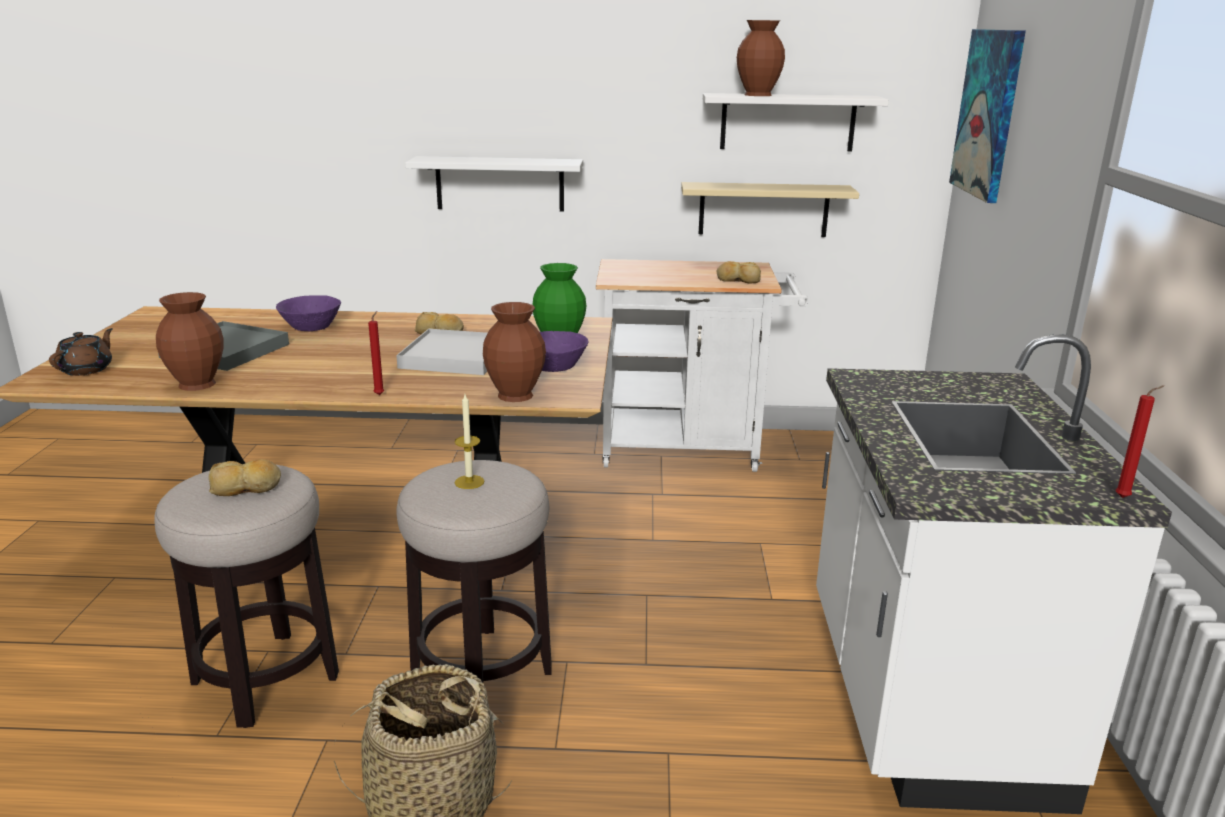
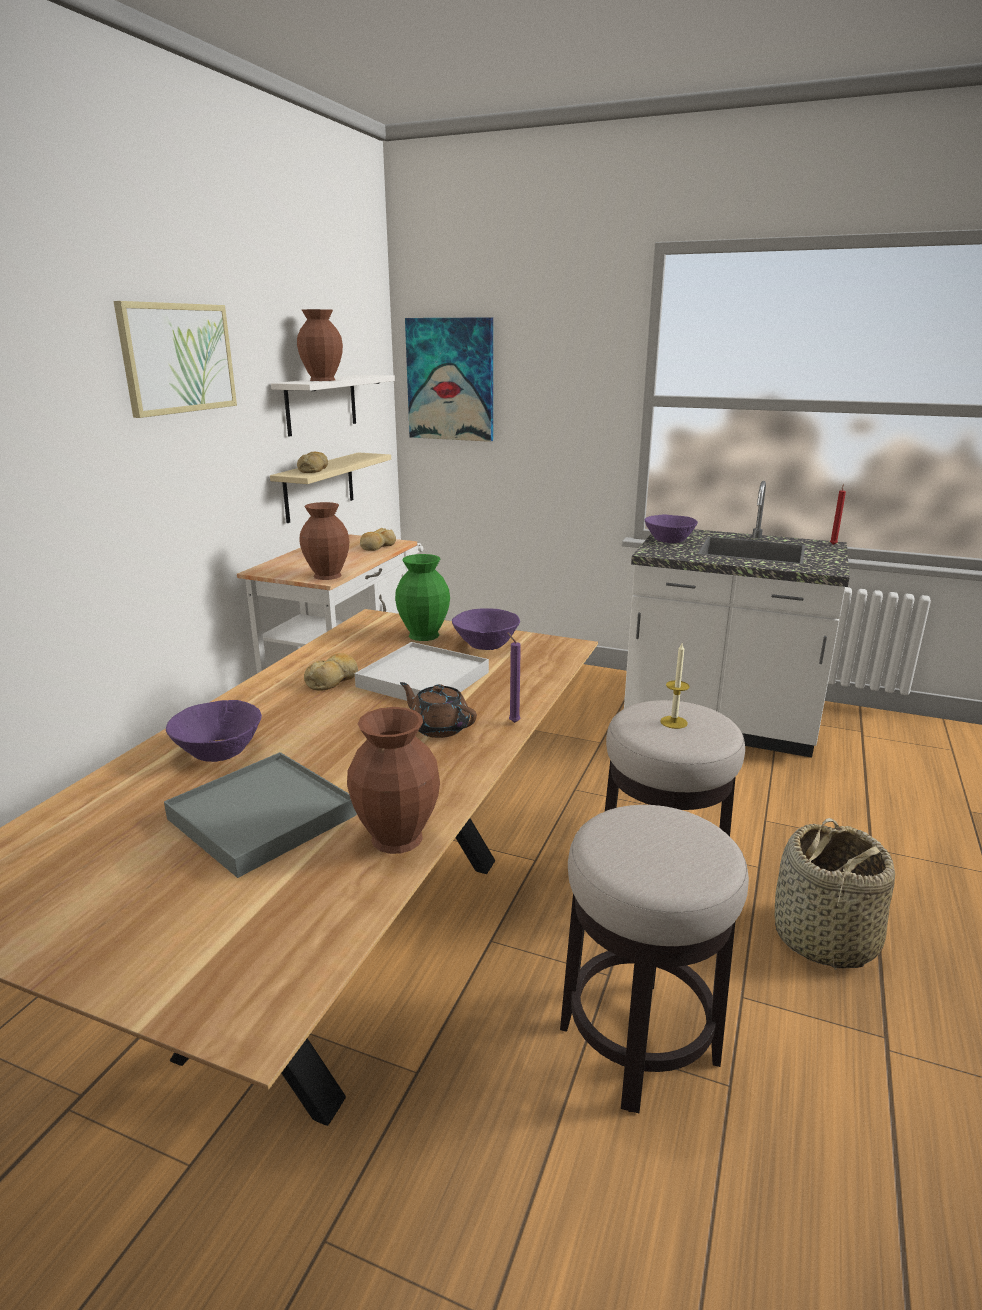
camera: 70 degrees left, 0 degrees up
(87, 369) = (232, 956): brown teapot -> brown teapot (438, 727)
(246, 487) = (661, 835): bread -> bread (313, 469)
(380, 394) = (513, 722): red candle -> purple candle
(500, 184) = (127, 519): white shelf -> none
(515, 394) = (549, 665): brown vase -> brown vase (326, 575)
(580, 62) = (178, 358): none -> picture
(941, 382) = (669, 540): none -> purple bowl

